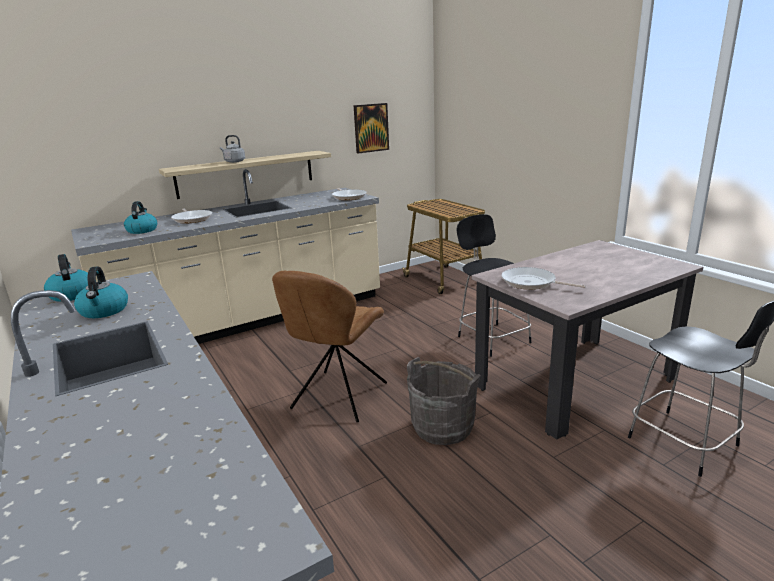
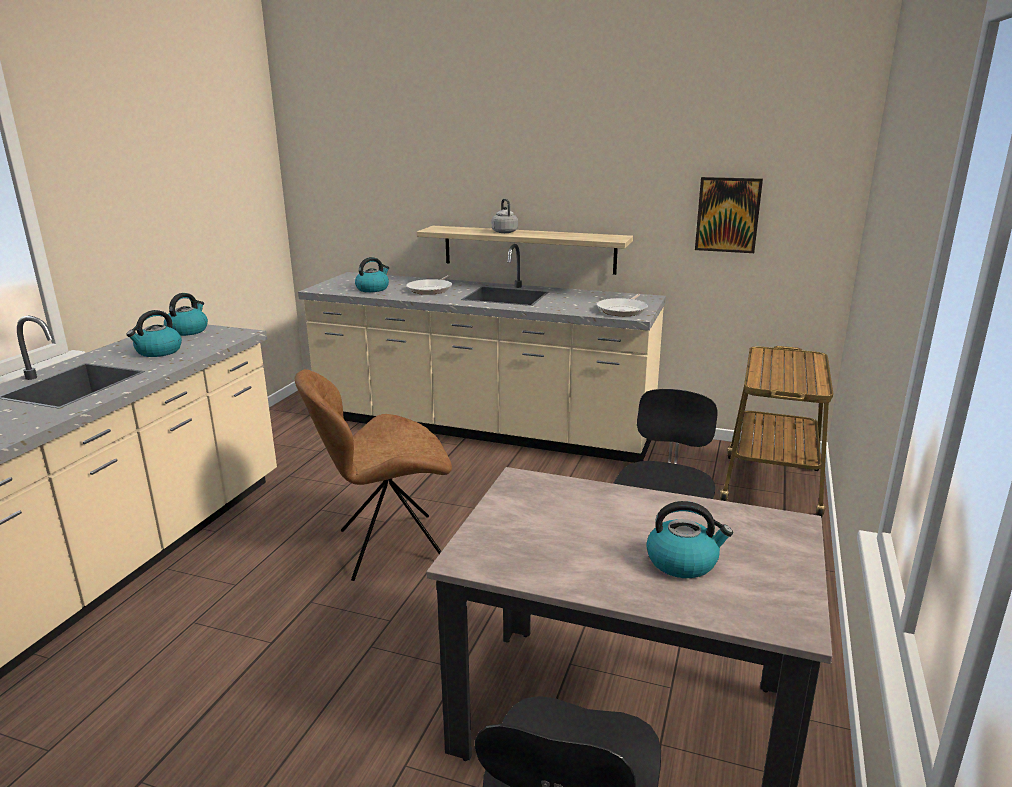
camera: 50 degrees right, 0 degrees up
(442, 427) = (393, 643): grey bucket -> none
(531, 283) = (522, 513): frying pan -> none
(614, 268) = (683, 562): none -> kettle

